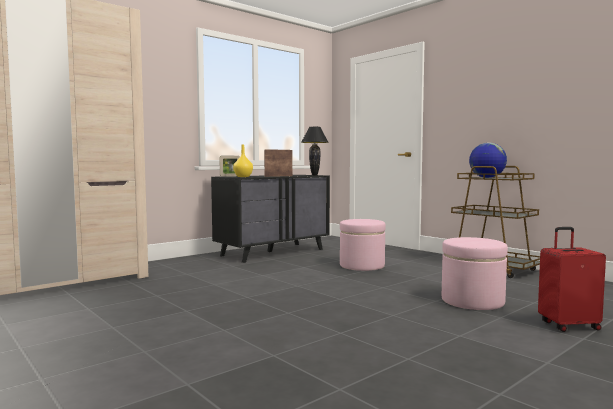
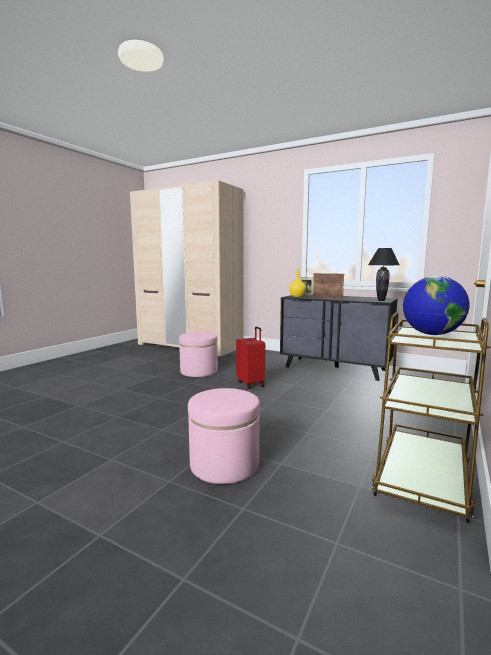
camera: 70 degrees right, 5 degrees up
(362, 266) = (327, 403): pink ottoman -> pink ottoman (199, 371)
(568, 325) = (147, 528): red suitcase -> red suitcase (251, 384)

